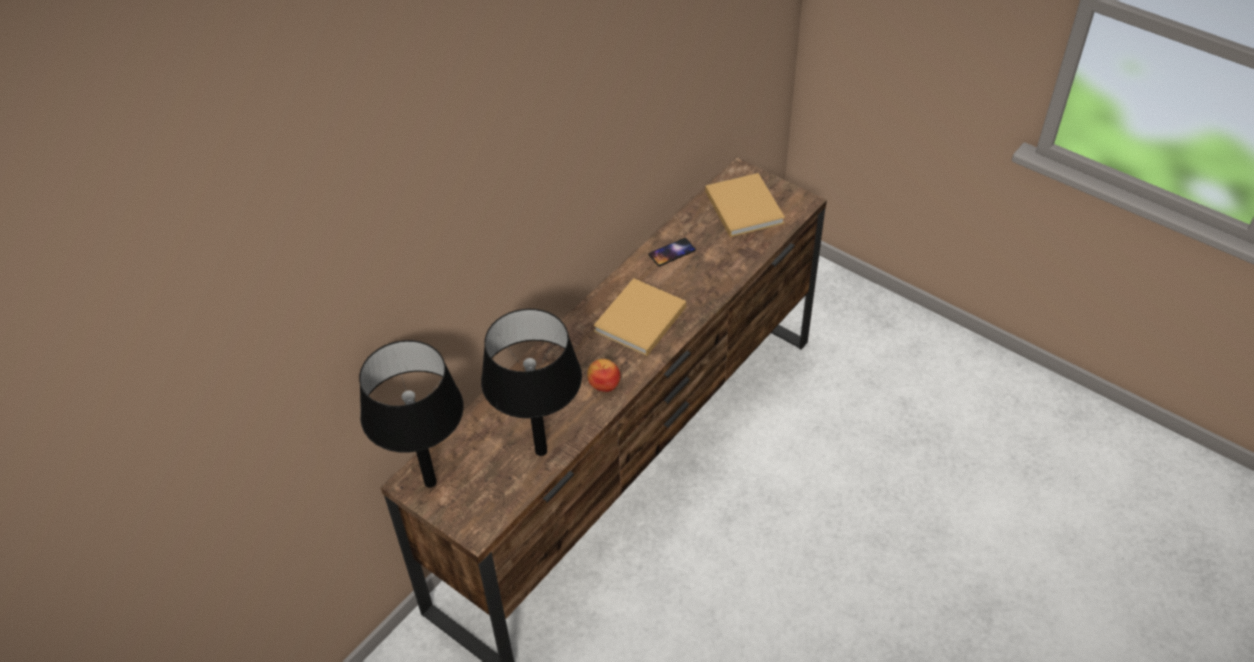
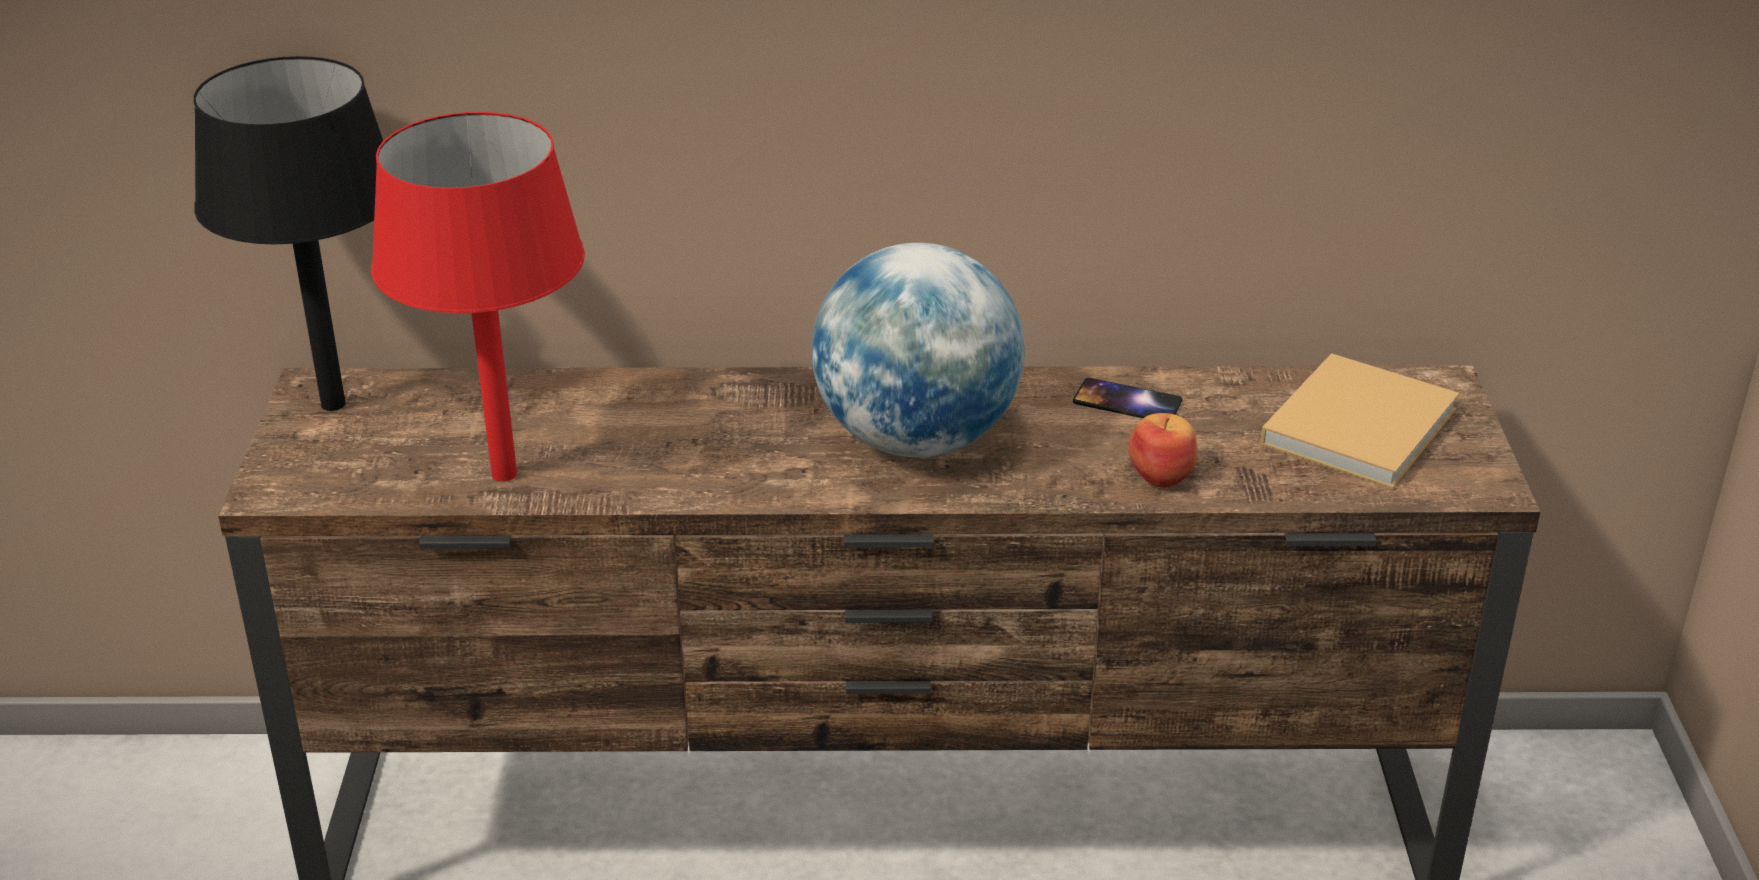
camera: 50 degrees right, 15 degrees down
(541, 450) = (505, 474): black table lamp -> red table lamp
(604, 384) = (726, 470): apple -> apple (1162, 475)
(638, 321) = (916, 440): beige book -> globe

